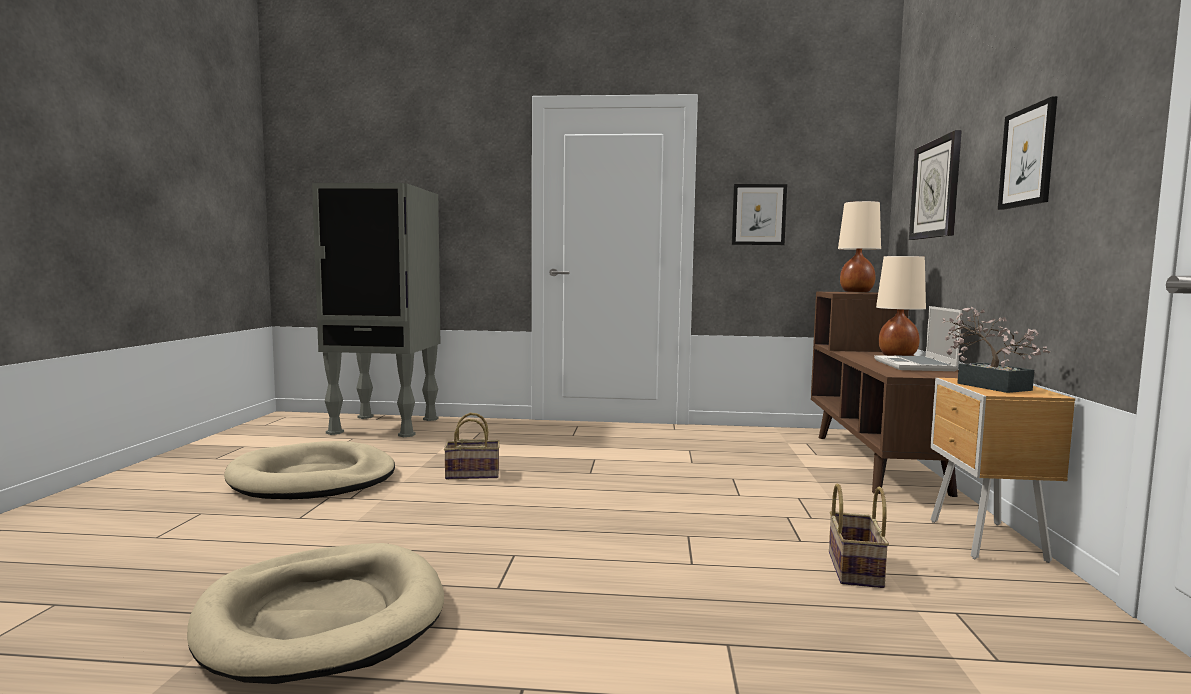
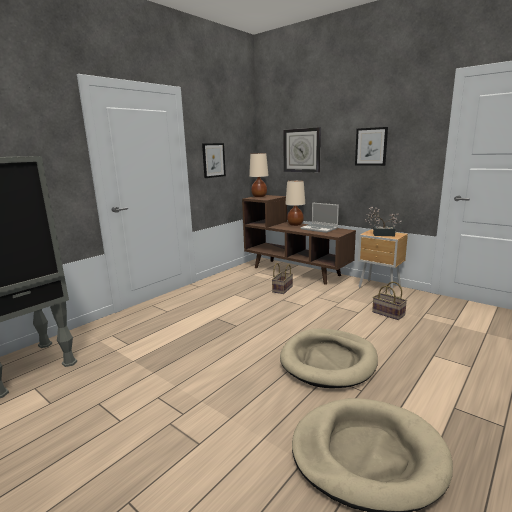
camera: 55 degrees left, 10 degrees up
(313, 479) = (116, 425): beige dog bed -> beige dog bed (328, 361)
(474, 474) = (194, 358): basket -> basket (282, 289)

